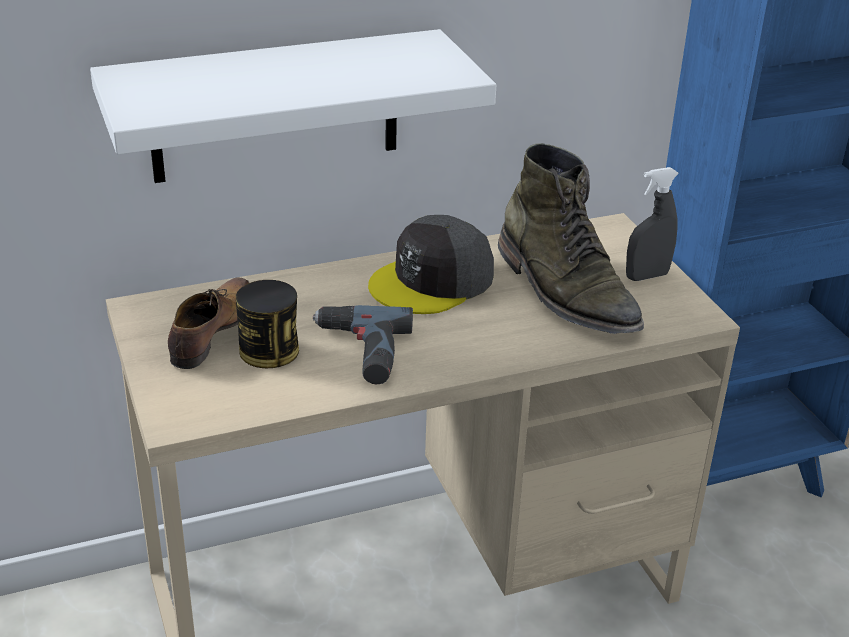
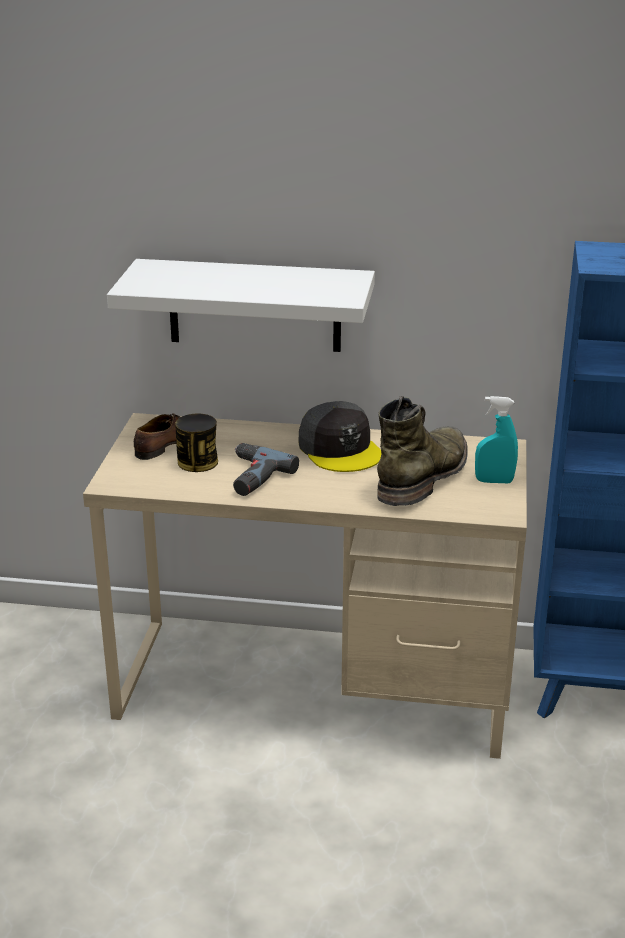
camera: 30 degrees right, 5 degrees down
(433, 281) = (340, 449): grey cap -> grey cap turned 105 degrees counterclockwise
(565, 291) = (424, 476): green boot -> green boot turned 150 degrees counterclockwise
(646, 276) = (494, 481): grey spray bottle -> turquoise spray bottle

